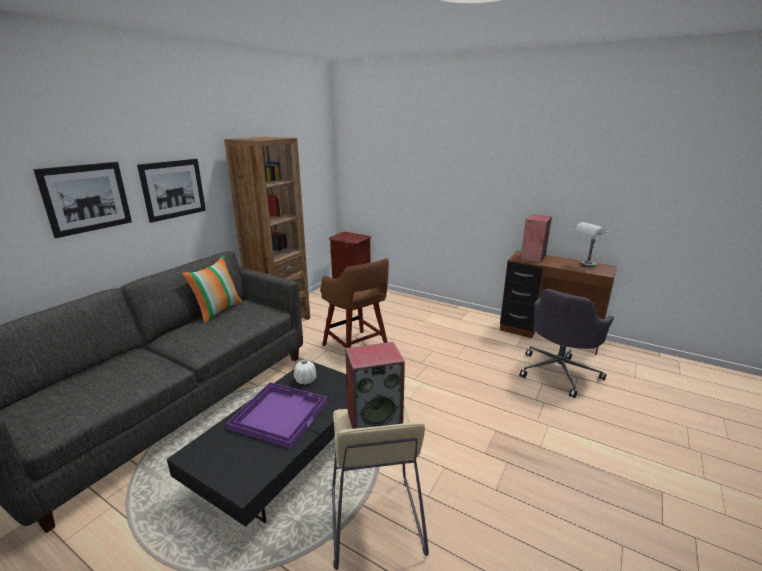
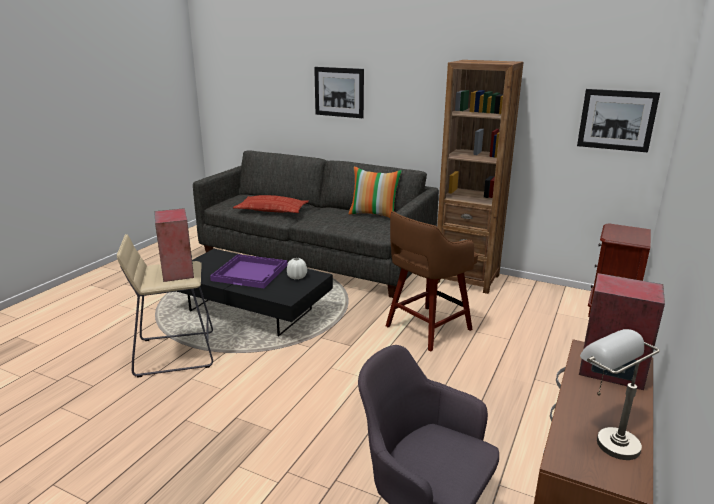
camera: 85 degrees right, 0 degrees up
(128, 377) = (272, 210): none -> pillow
(173, 189) = (403, 100): picture -> picture (616, 120)

